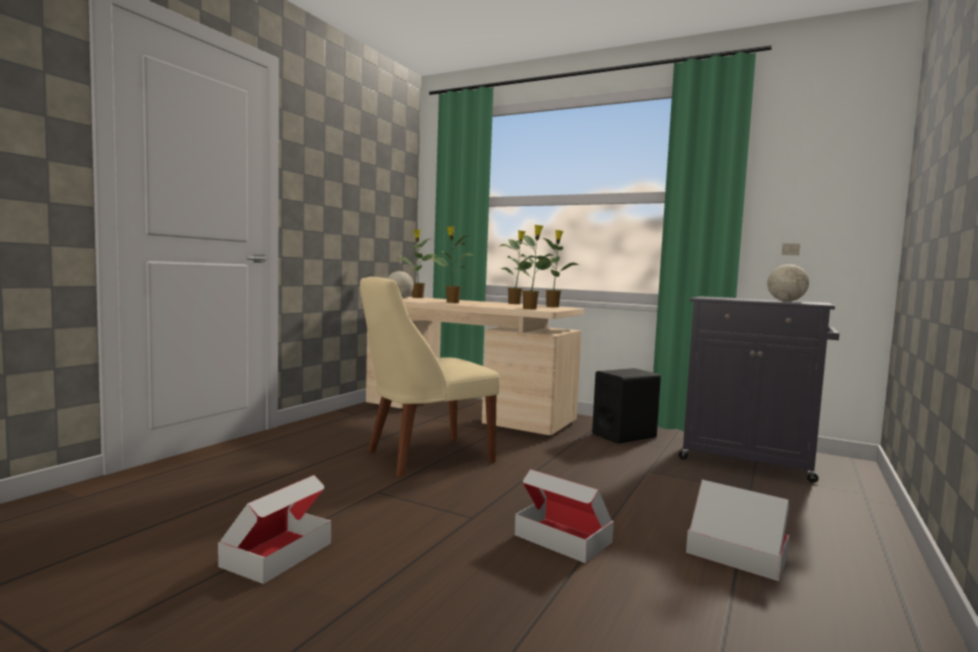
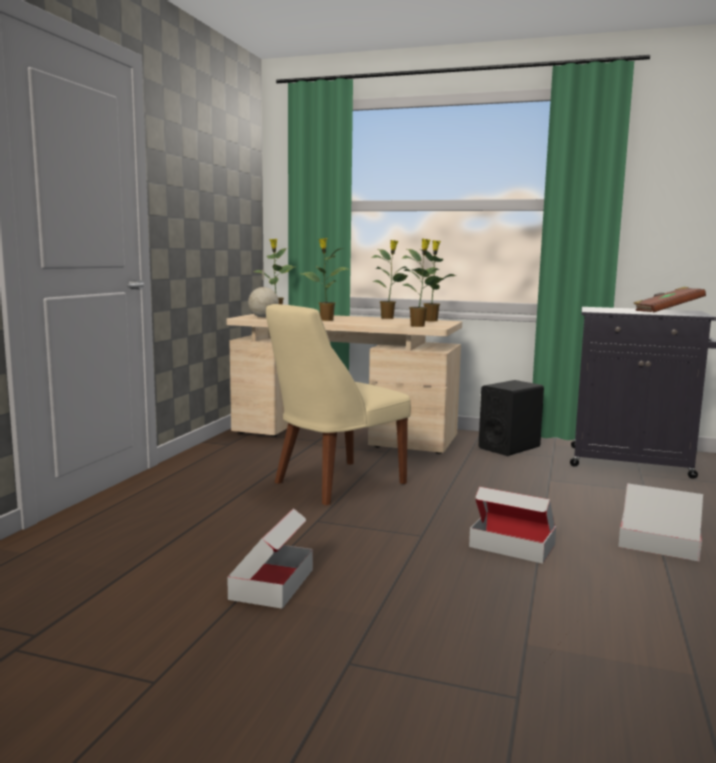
camera: 10 degrees left, 5 degrees up
(785, 301) = (667, 312): globe -> brown book

